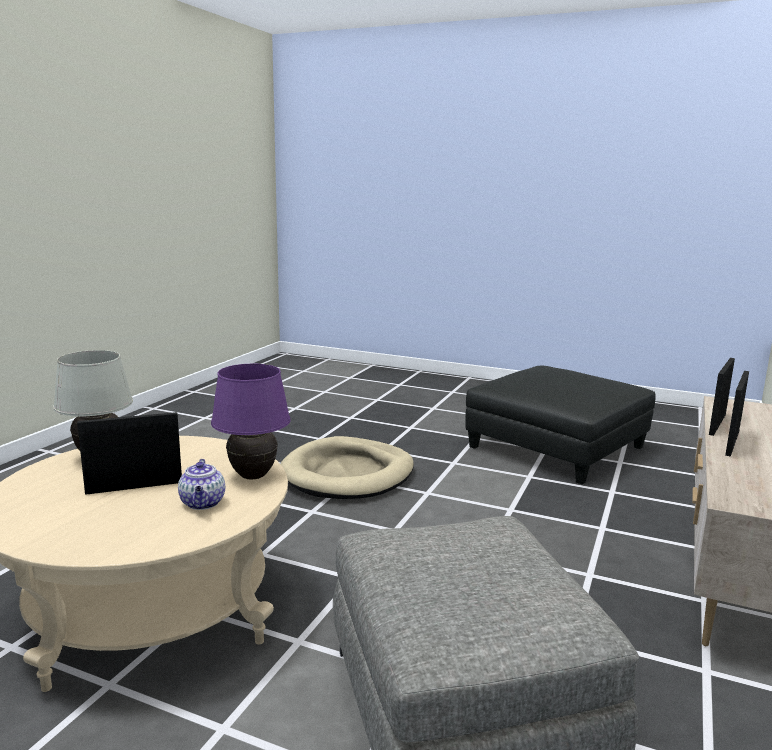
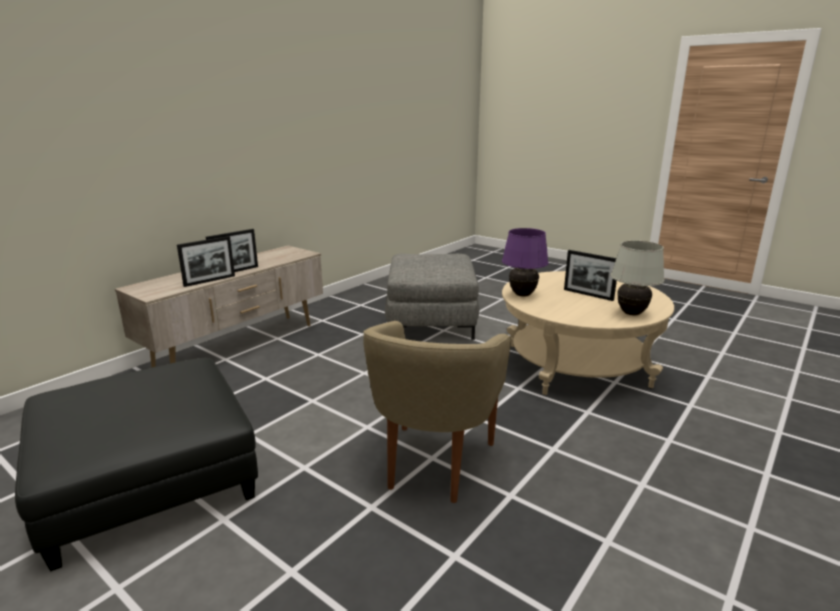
camera: 165 degrees left, 5 degrees up
(134, 487) = (588, 294): picture frame -> picture frame turned 45 degrees clockwise
(203, 503) = (544, 285): teapot -> none
(348, 474) = (434, 464): beige dog bed -> beige armchair

